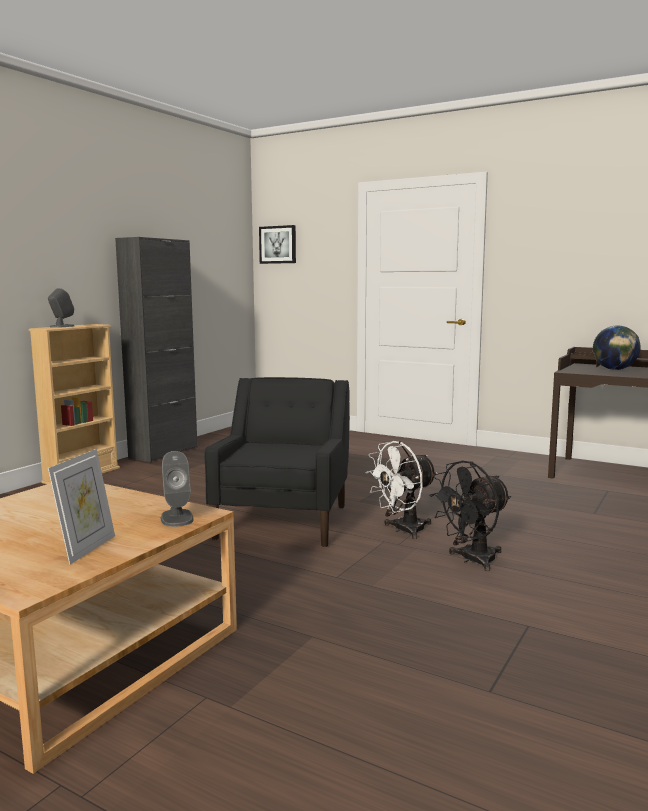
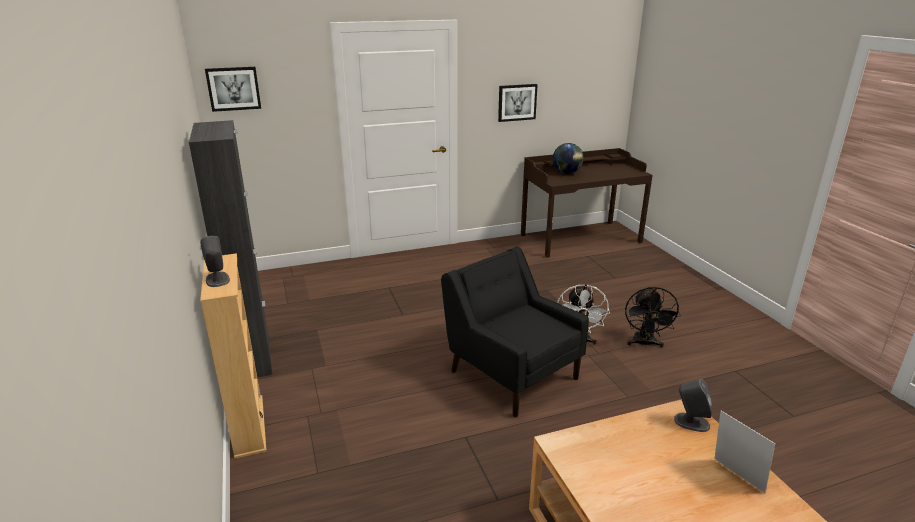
camera: 50 degrees left, 15 degrees up
(564, 271) = (517, 102): none -> picture

